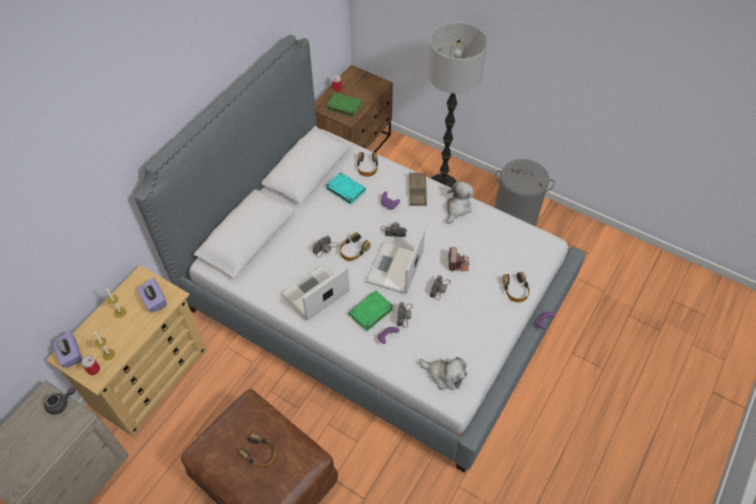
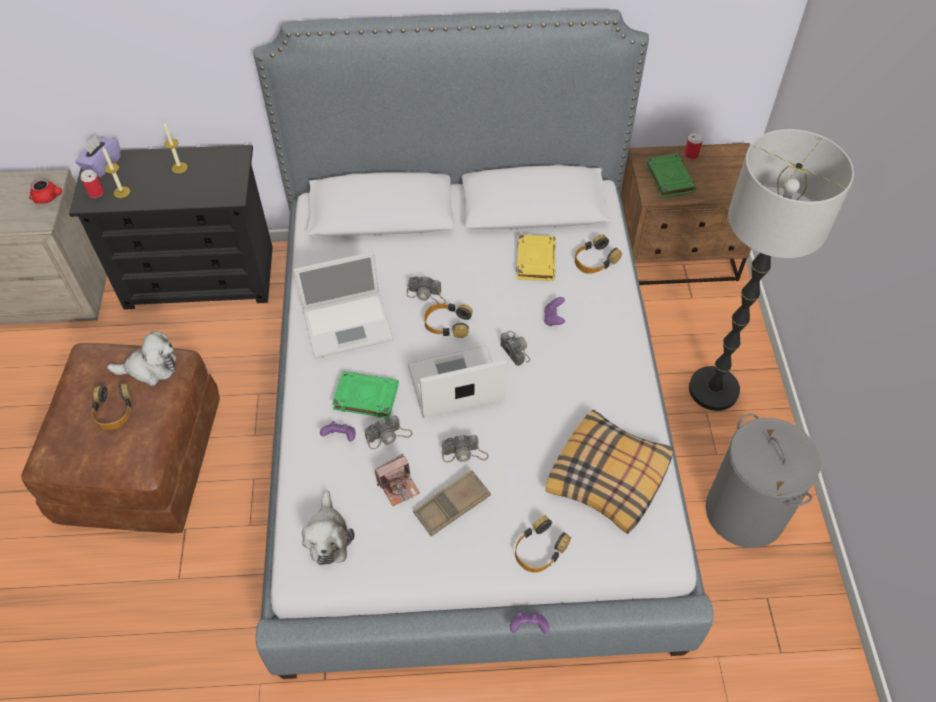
camera: 55 degrees right, 0 degrees up
(61, 404) = (48, 198): grey teapot -> red teapot
(150, 377) = (200, 277): beige dresser -> black dresser
(154, 301) = (213, 185): purple tissue box -> none
(314, 294) = (349, 324): laptop -> laptop turned 150 degrees clockwise
(345, 190) = (535, 260): turquoise book -> yellow book
(417, 191) = (607, 336): brown tray -> brown tray (452, 506)
(457, 208) = (621, 398): plush toy -> plush toy (150, 368)
(458, 263) = (525, 451): camera -> camera (398, 486)
(497, 240) = (608, 478): none -> pillow

